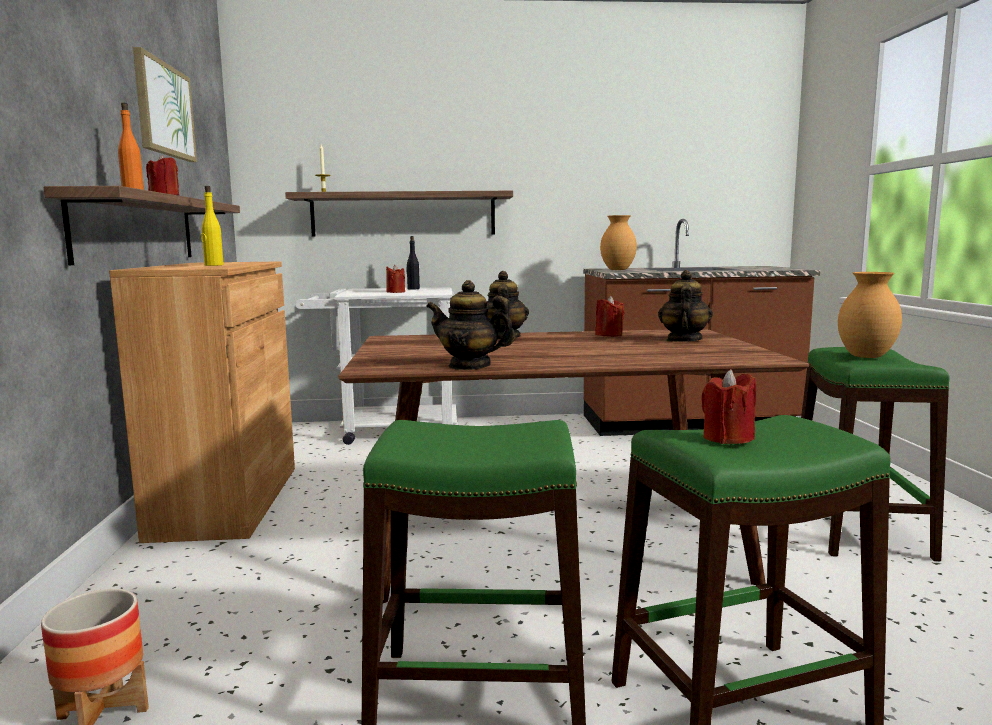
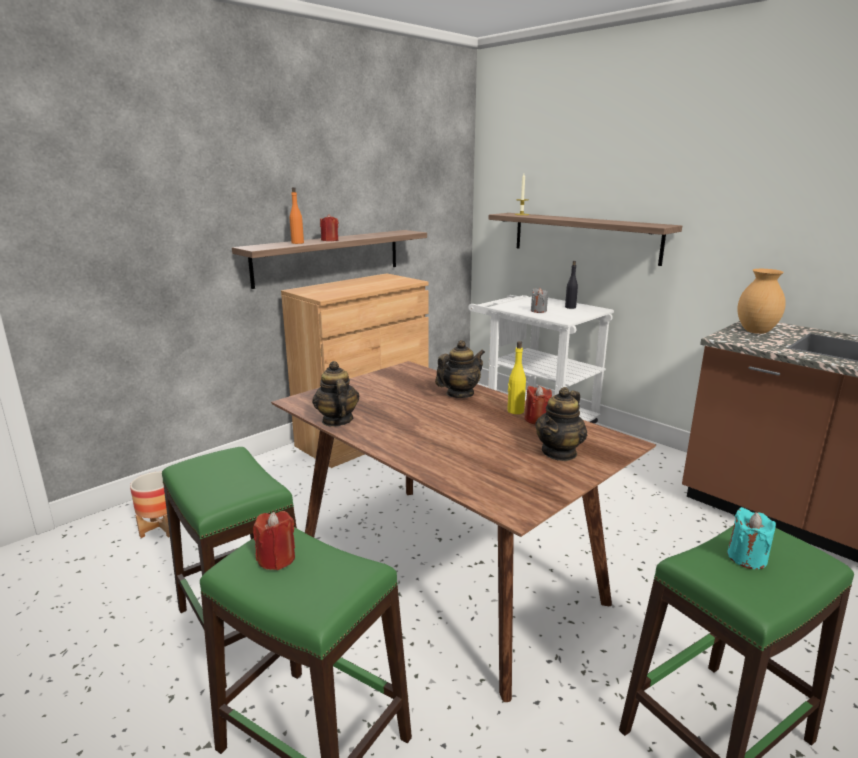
camera: 50 degrees right, 10 degrees up
(164, 110) = (375, 168): picture -> none
(213, 265) = (348, 289): yellow bottle -> yellow bottle (515, 411)
(395, 292) = (538, 311): red candle -> grey candle
(683, 340) = (559, 452): teapot -> teapot turned 150 degrees clockwise
(866, 356) = (746, 558): brown vase -> turquoise candle

